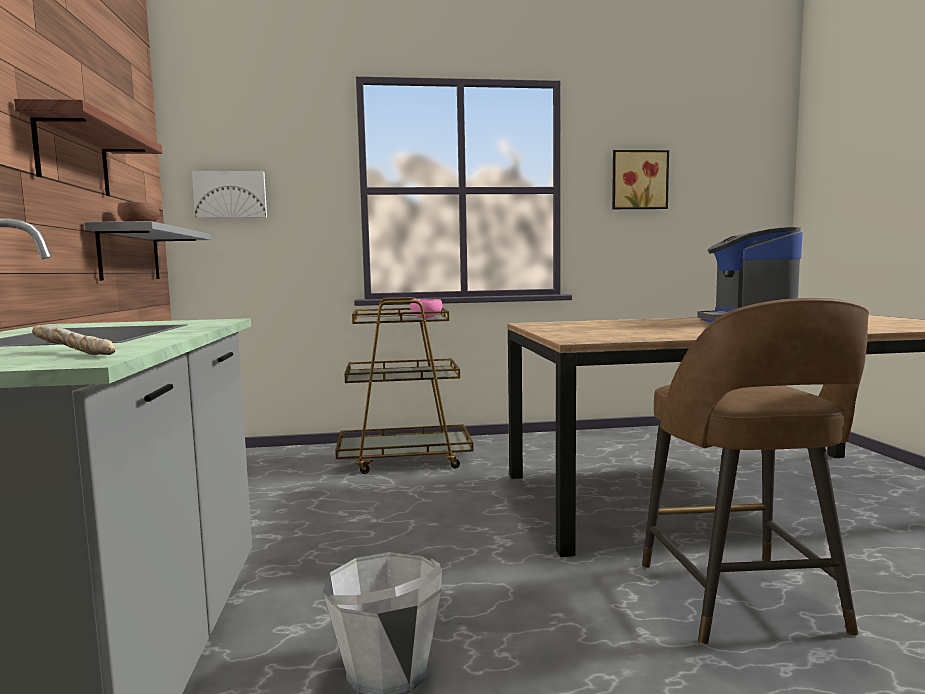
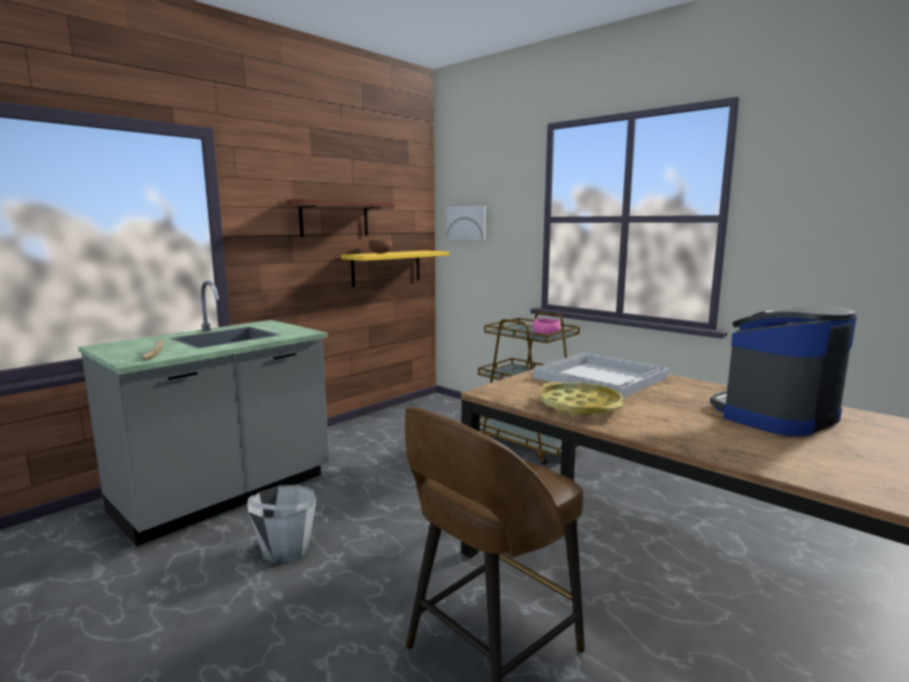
camera: 50 degrees right, 5 degrees up
(129, 254) = (386, 268): grey shelf -> yellow shelf
(591, 325) = (602, 377): none -> white tray
(638, 180) = (835, 206): picture -> none
(664, 334) = (580, 406): none -> yellow tray

